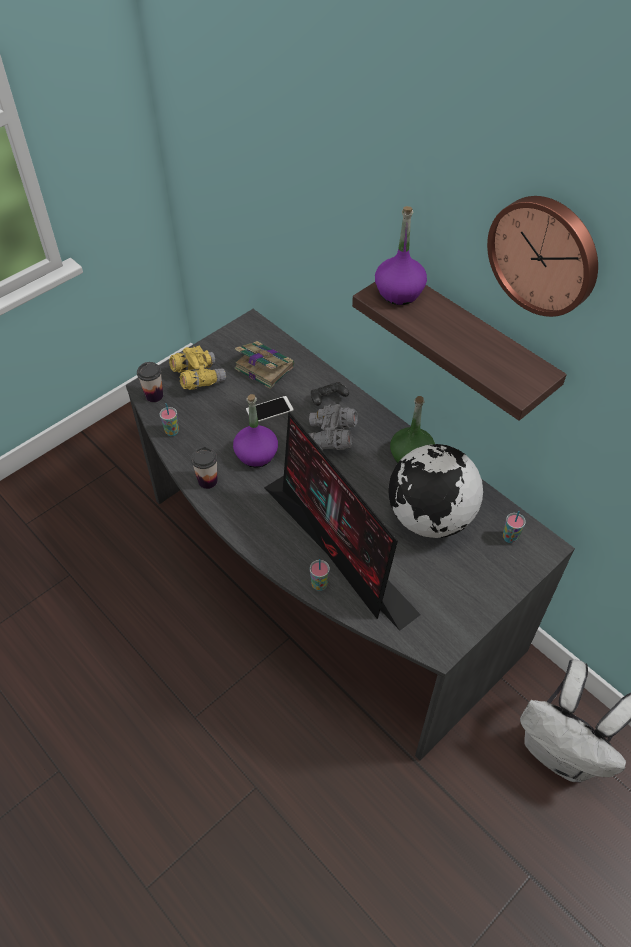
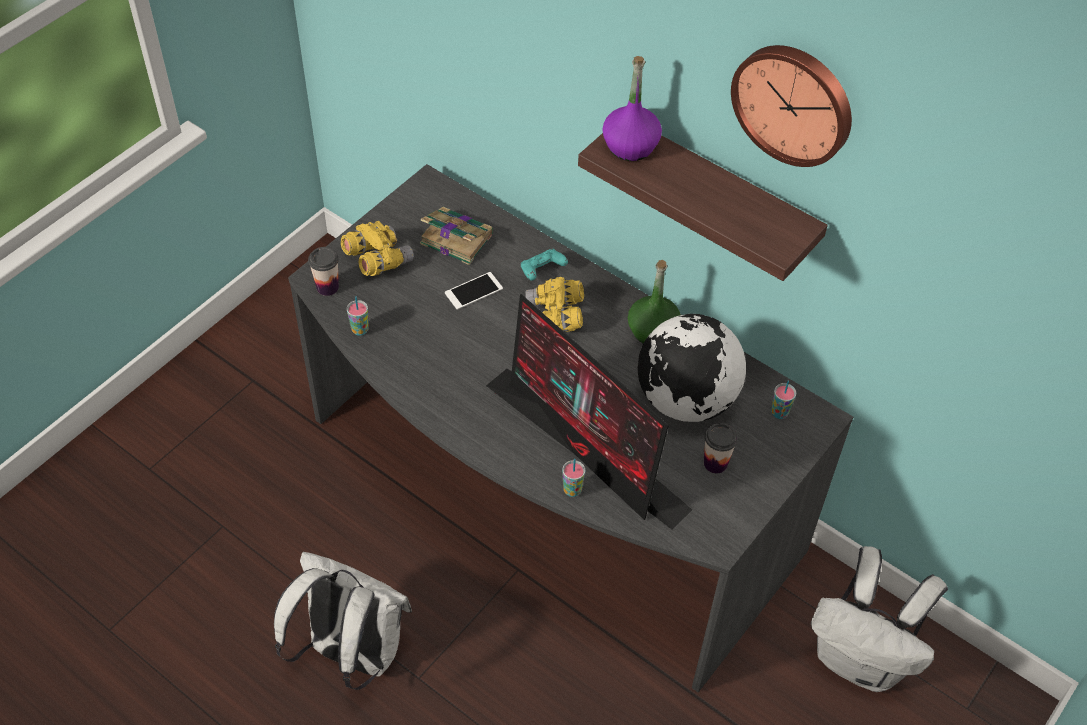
camera: 10 degrees left, 0 degrees up
(146, 689) = (351, 653): none -> white backpack
(207, 481) = (417, 385): cup -> cup (715, 463)
(256, 455) = (468, 348): purple bottle -> none
(328, 399) = (542, 271): black game controller -> turquoise game controller
(330, 438) = (554, 318): grey binoculars -> yellow binoculars

